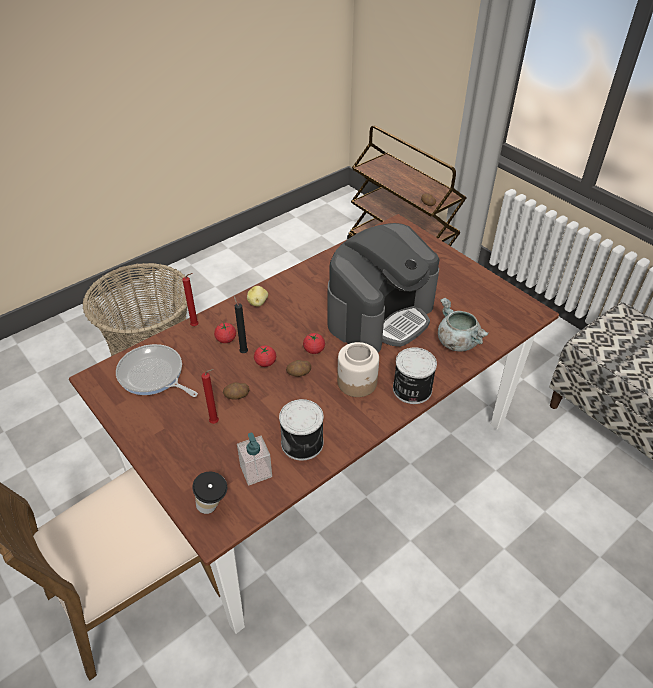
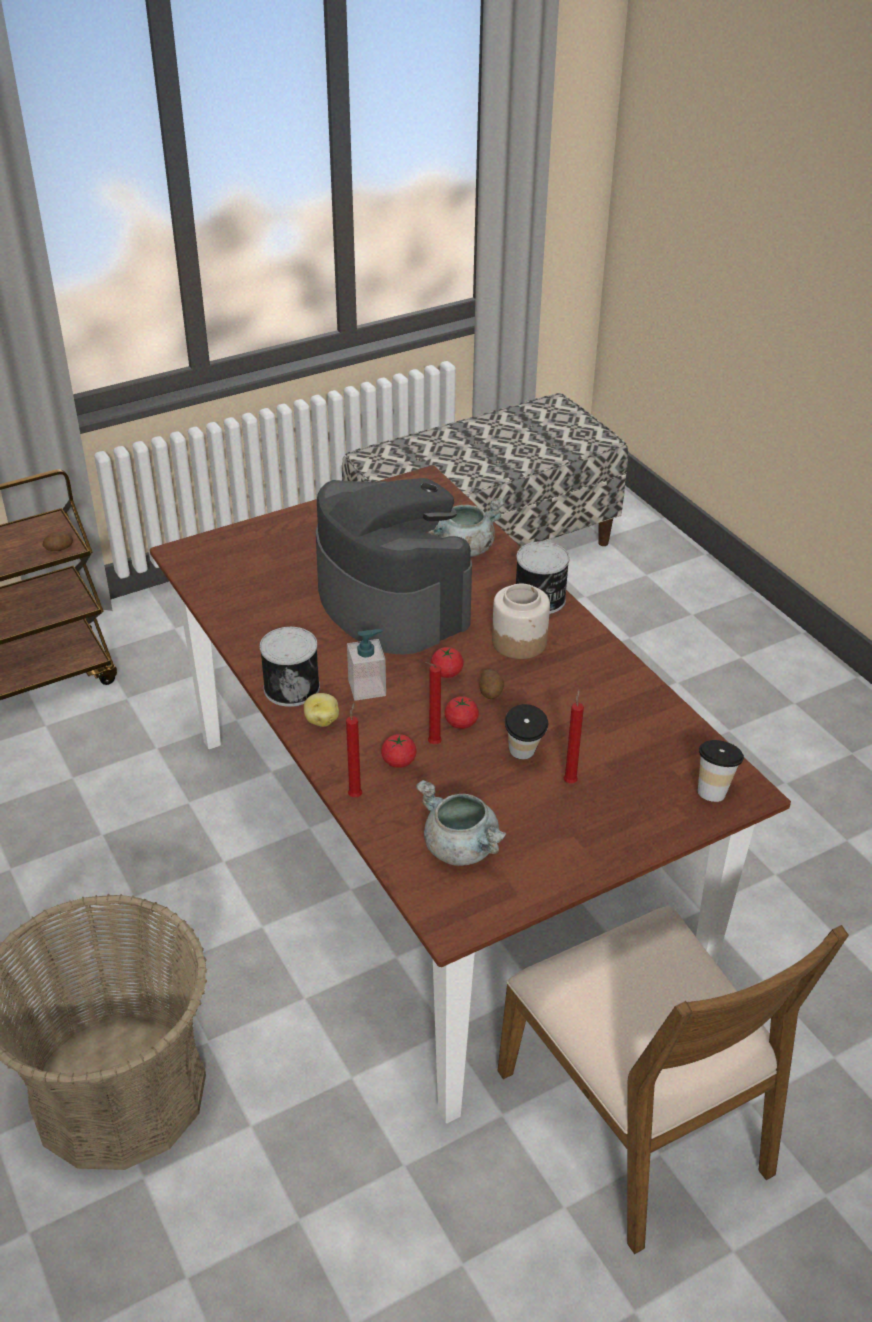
camera: 80 degrees left, 5 degrees down
(153, 375) = (461, 848): frying pan -> grey cooking pot
(237, 396) = (523, 757): potato -> cup
(243, 352) = (432, 744): black candle -> red candle
(256, 471) = (660, 747): soap dispenser -> soap dispenser (367, 688)
(303, 442) = (616, 701): can -> can (292, 687)

